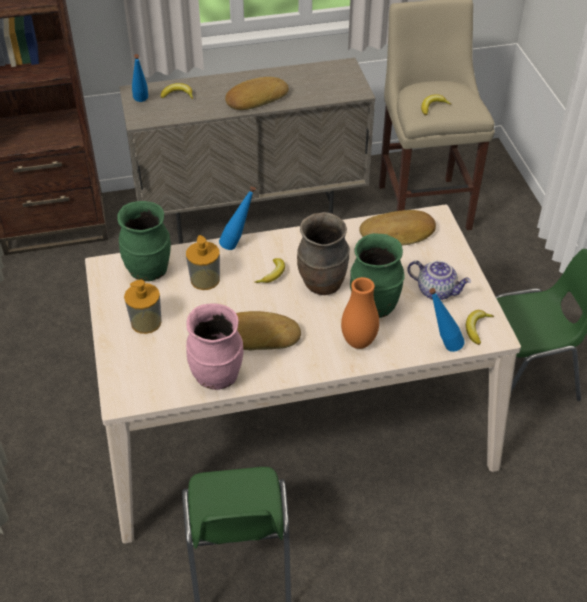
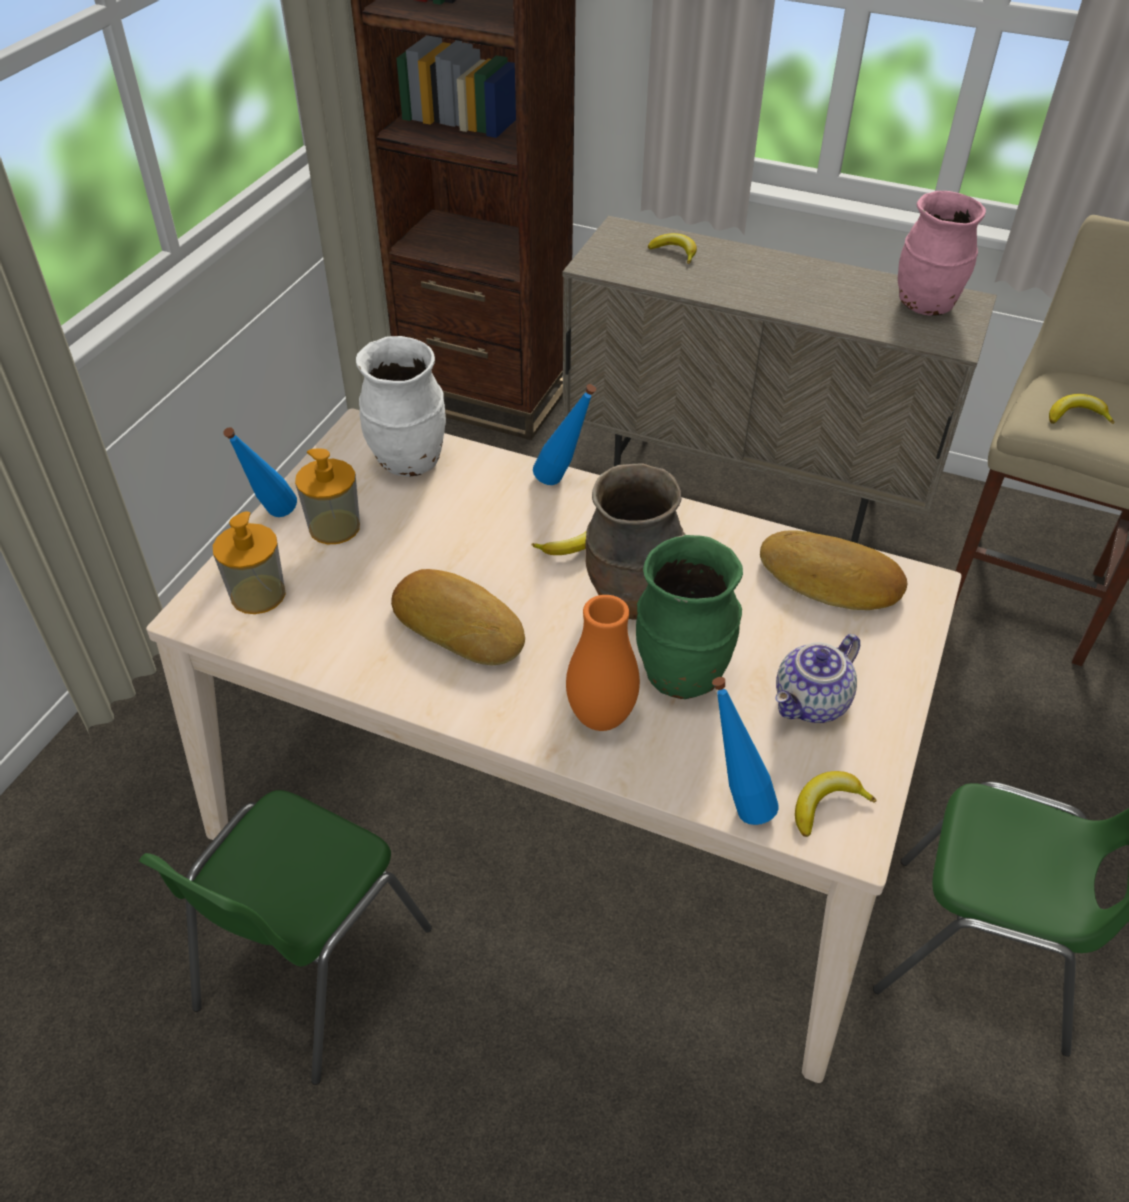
camera: 35 degrees right, 0 degrees up
(142, 103) = (616, 245): blue bottle -> blue bottle (272, 519)
(149, 271) = (409, 462): green vase -> white vase
(205, 279) = (469, 508): soap dispenser -> soap dispenser (258, 594)
(217, 377) = (345, 654): pink vase -> pink vase (926, 306)
(256, 98) = (782, 295): bread -> none
(437, 291) = (812, 704): teapot -> teapot turned 75 degrees clockwise

